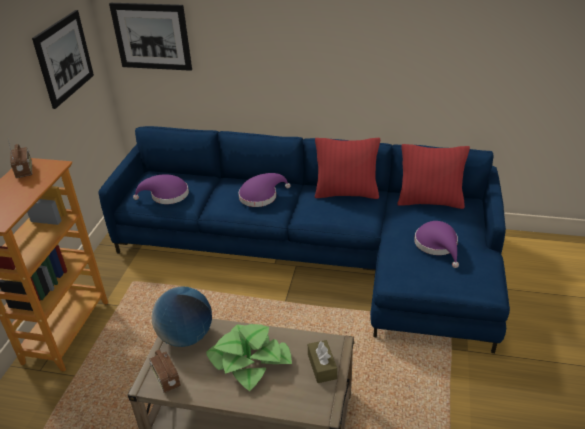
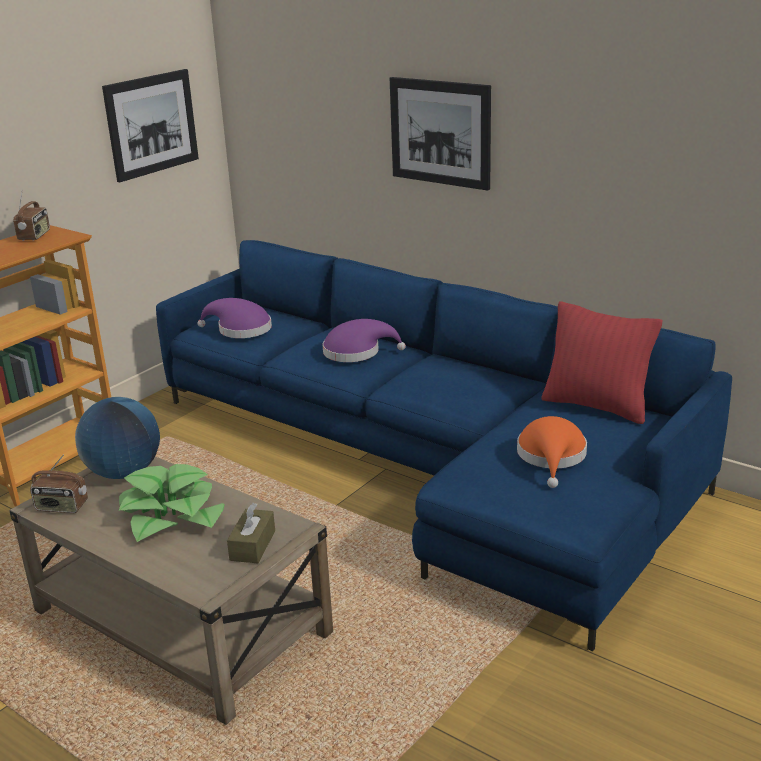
camera: 25 degrees right, 10 degrees down
(152, 36) = (277, 116): picture -> picture (440, 132)
(166, 380) = (61, 507): radio -> radio turned 75 degrees counterclockwise
(346, 193) = (478, 372): red pillow -> none
(437, 245) = (552, 457): purple hat -> orange hat

